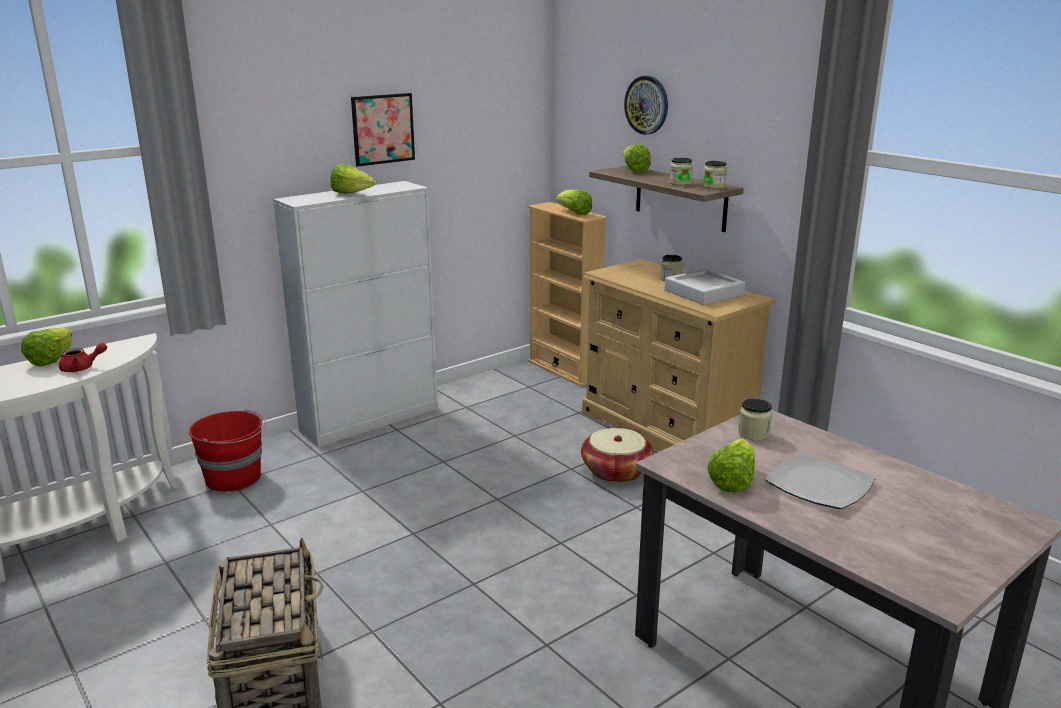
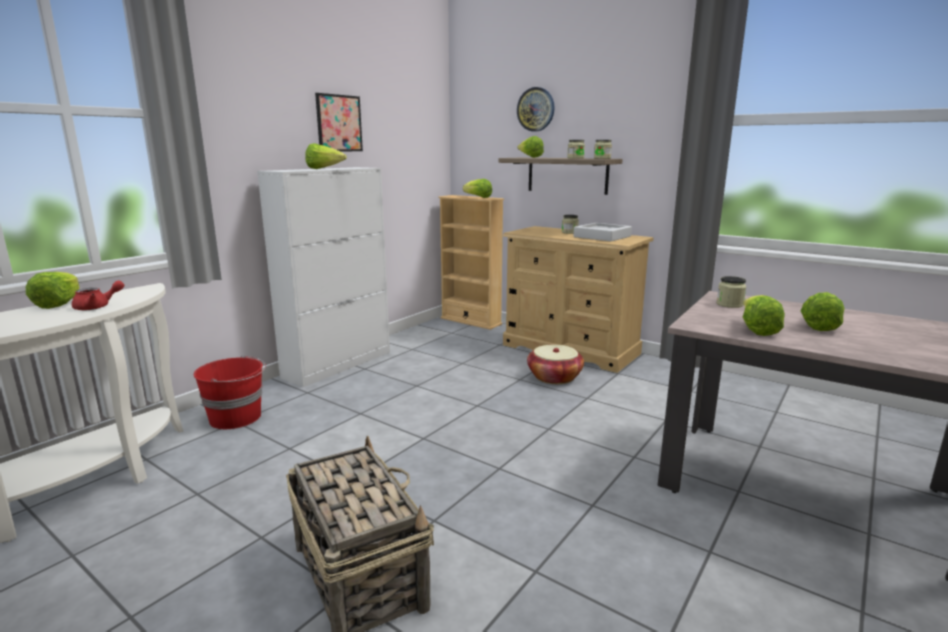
camera: 15 degrees left, 5 degrees down
(818, 485) = (818, 326): plate -> lettuce

